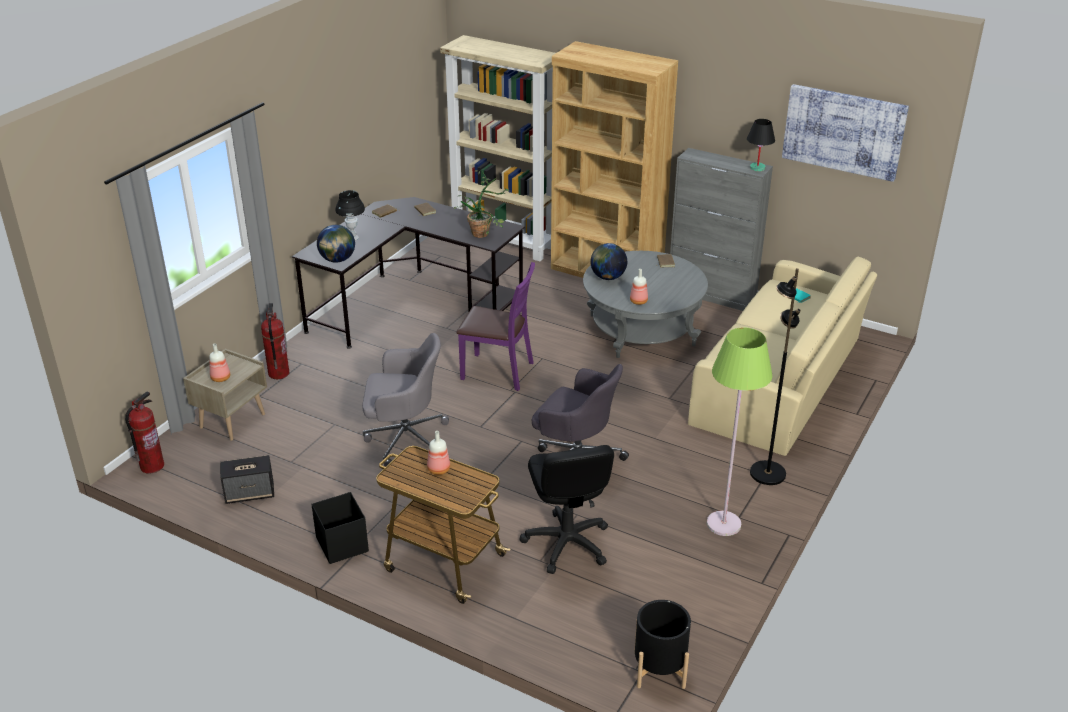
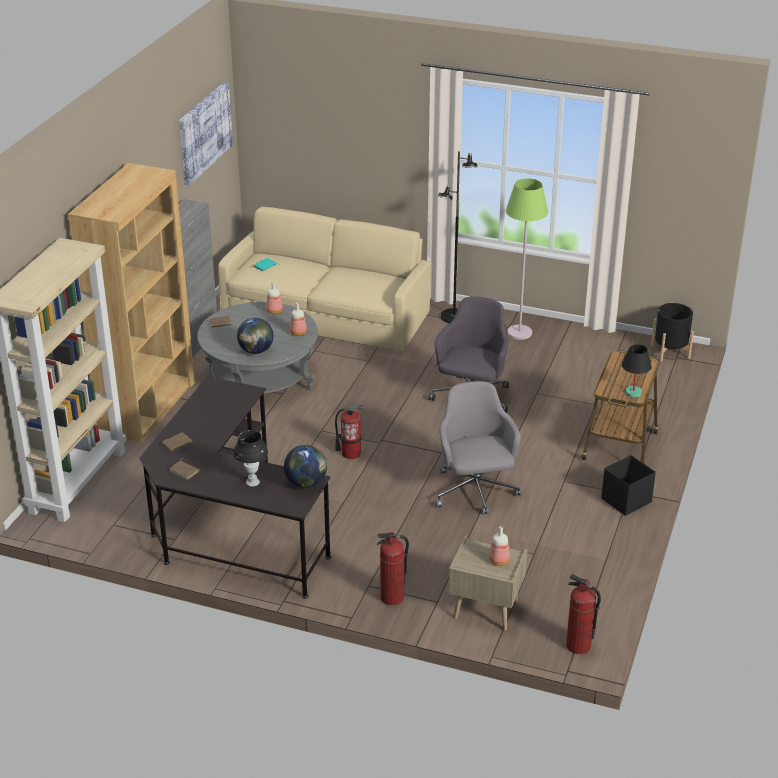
camera: 100 degrees left, 0 degrees up
(250, 493) = (588, 568): speaker -> none
(438, 470) = (617, 377): bottle -> bottle (275, 311)
(484, 233) = (227, 397): potted plant -> none
(498, 371) = (350, 453): purple chair -> fire extinguisher
(566, 543) = (571, 395): black office chair -> none
(758, 168) = (190, 204): black table lamp -> black table lamp (633, 392)

